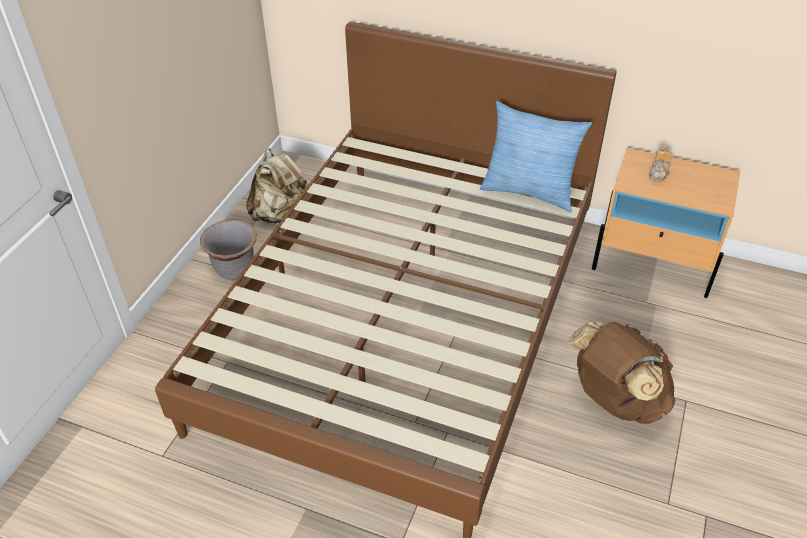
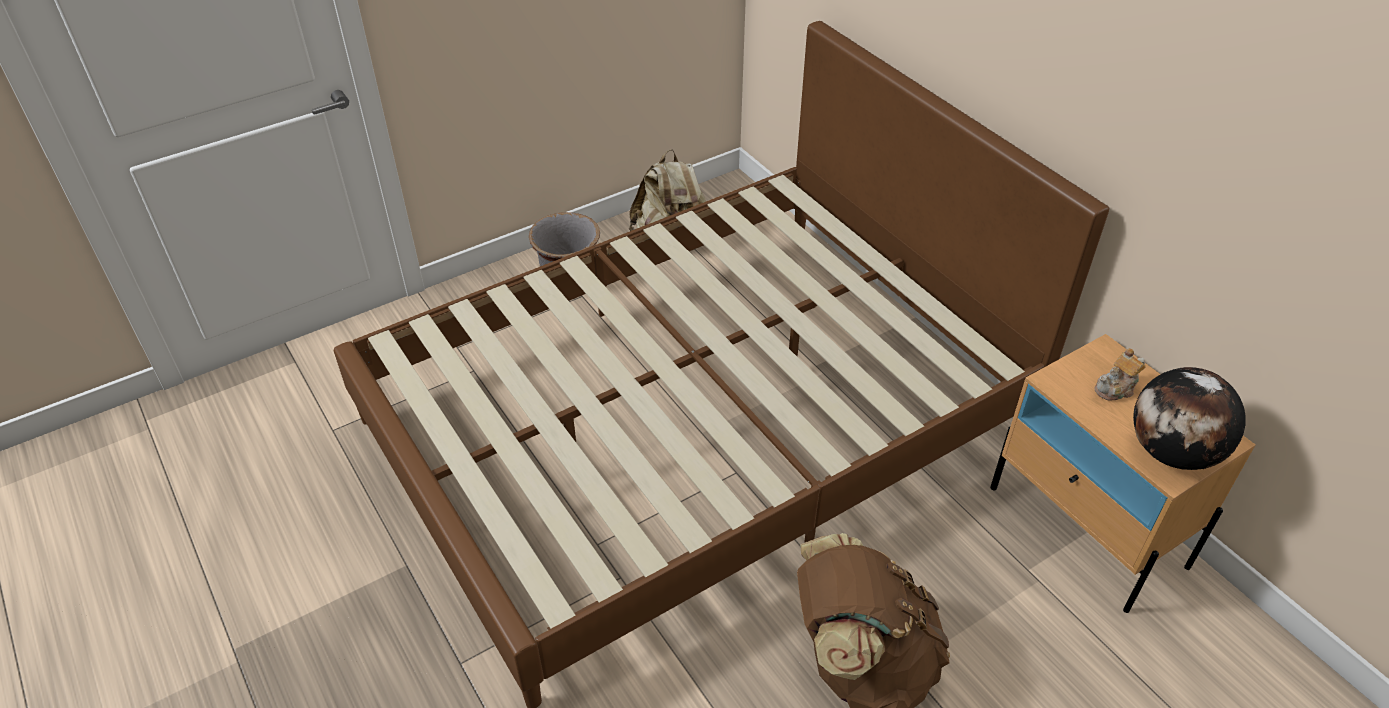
camera: 35 degrees right, 0 degrees up
(529, 191) = (943, 336): pillow -> none
(712, 193) = (1172, 452): none -> globe

